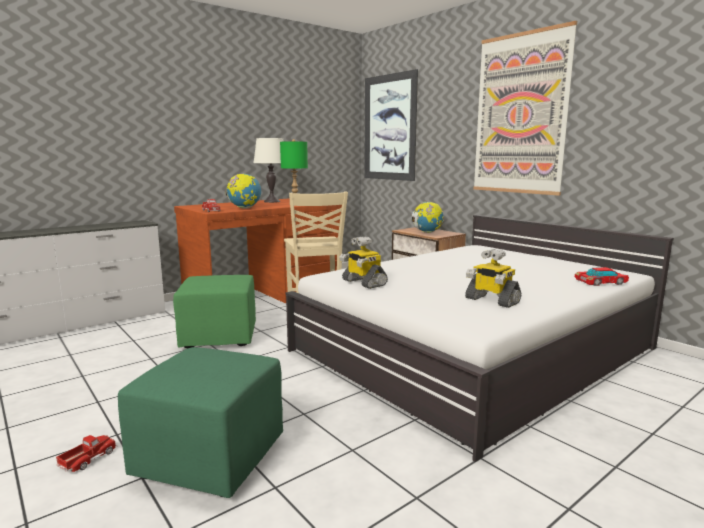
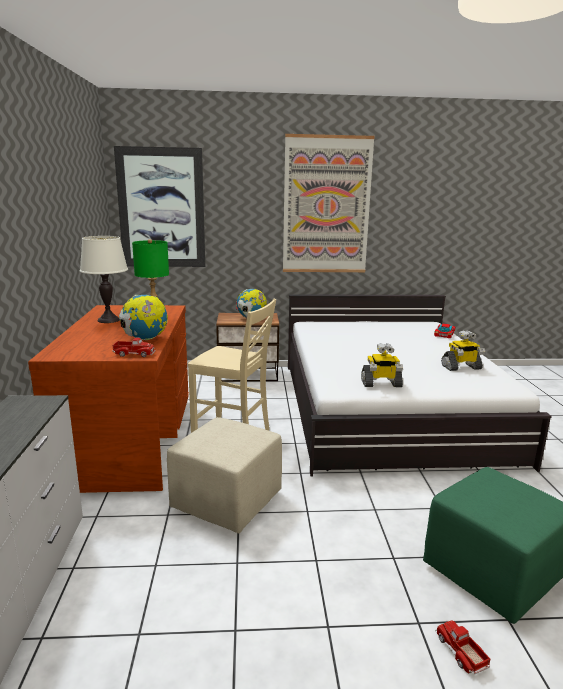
camera: 55 degrees left, 5 degrees up
(220, 337) = (227, 501): green ottoman -> beige ottoman

